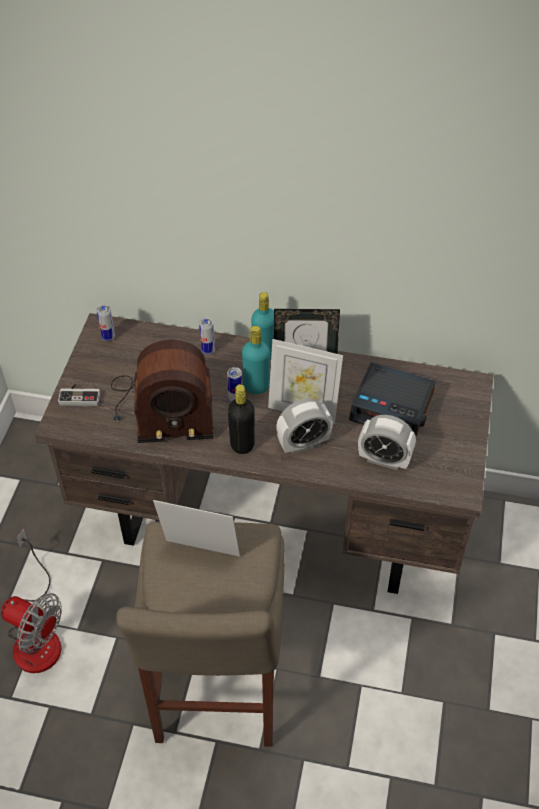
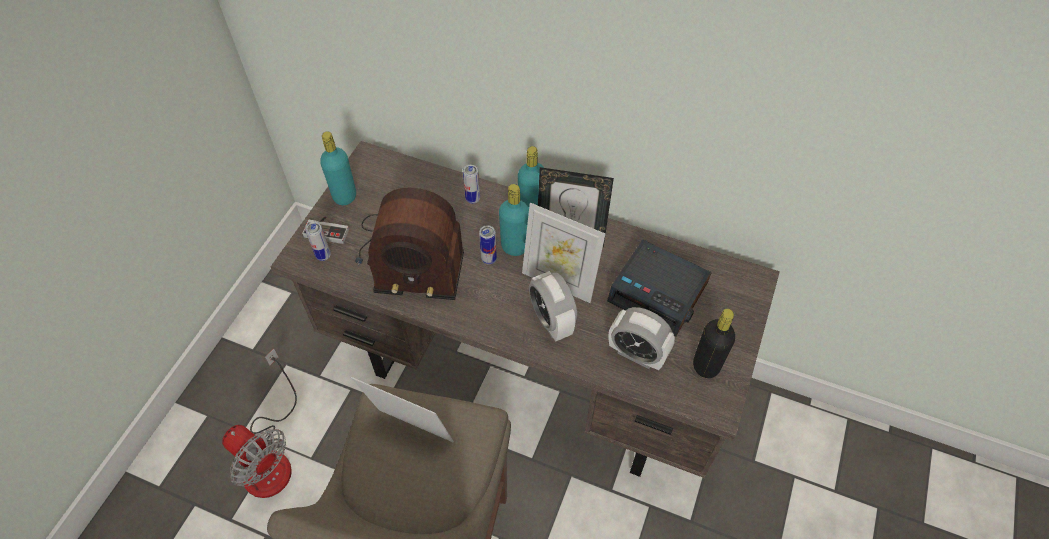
camera: 10 degrees right, 5 degrees up
(88, 364) = (344, 196): none -> turquoise bottle
(108, 337) = (373, 170): can -> can (323, 255)
(242, 444) = (484, 311): black bottle -> black bottle (706, 365)
(303, 443) = (551, 321): alarm clock -> alarm clock turned 75 degrees clockwise

